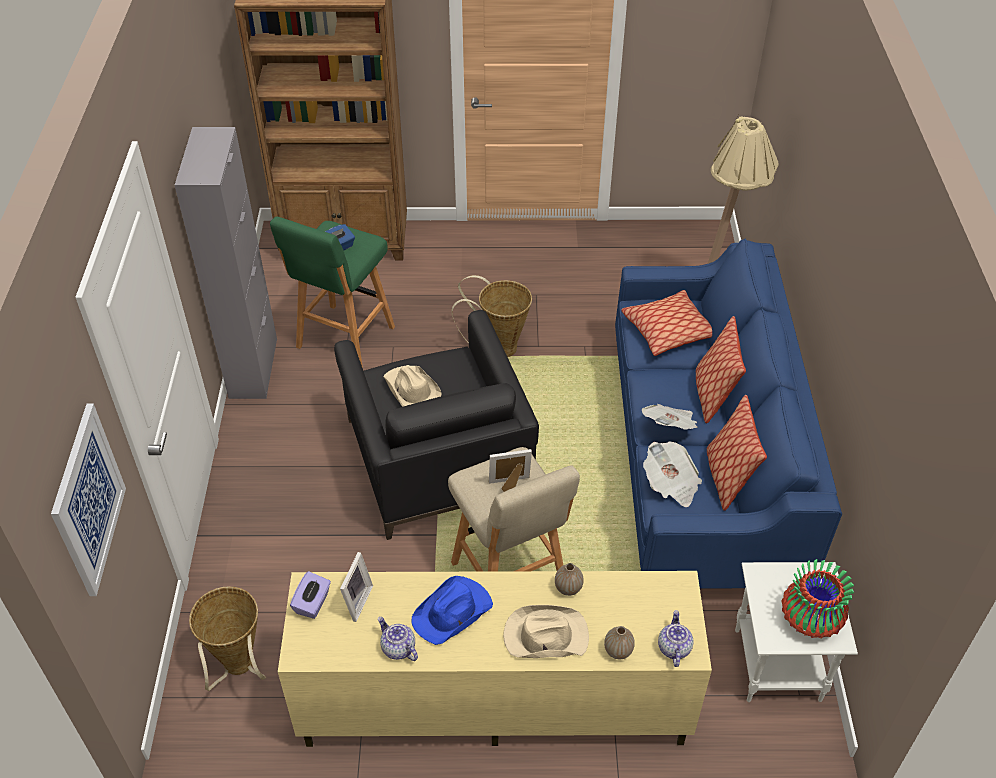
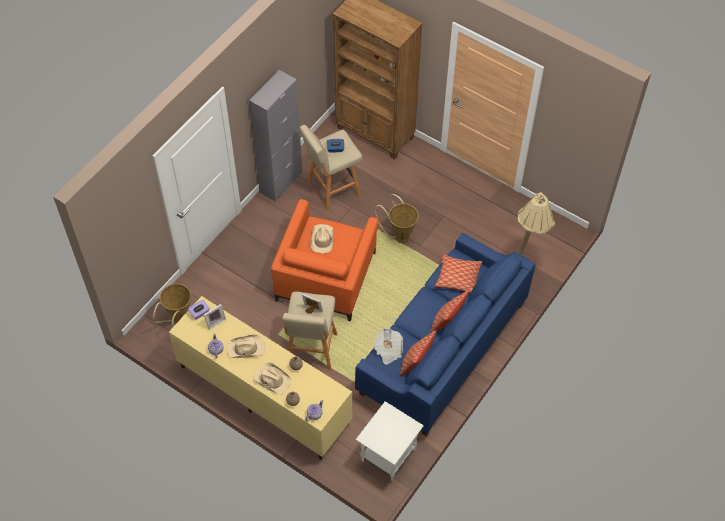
camera: 35 degrees right, 10 degrees up
(88, 500) = (126, 231): picture -> none
(343, 339) = (332, 189): green stool -> beige stool
(437, 458) = (326, 276): black armchair -> orange armchair
(453, 612) = (246, 348): blue hat -> beige hat
(670, 426) = (413, 324): newspaper -> none
(809, 619) = (389, 440): vase -> none

